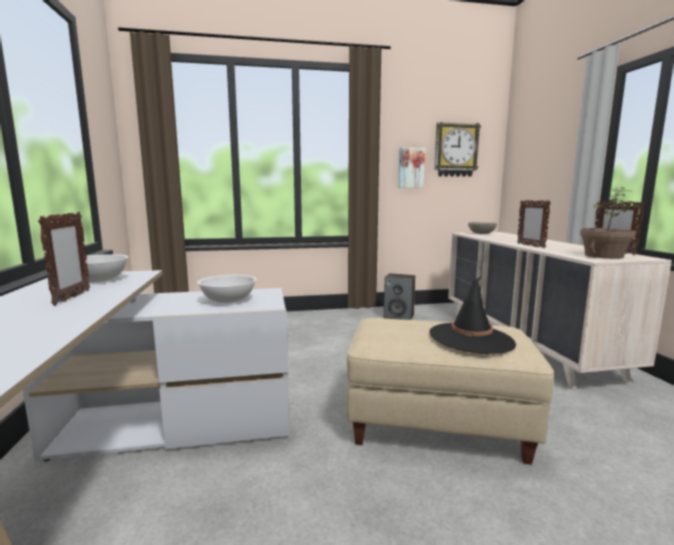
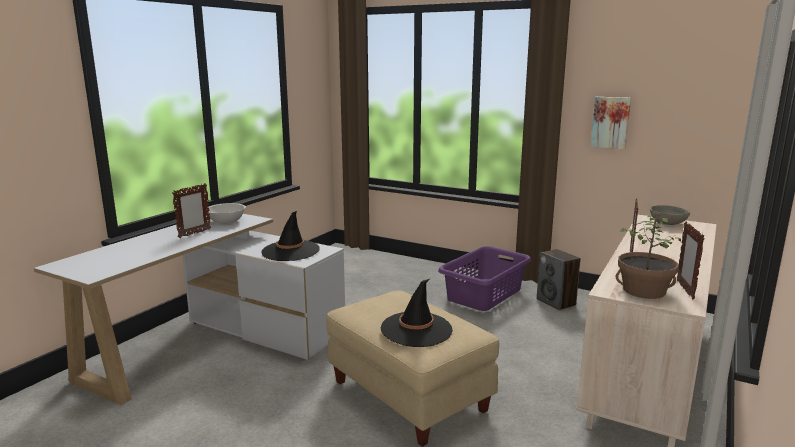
camera: 40 degrees right, 5 degrees up
(228, 300) = (290, 251): white bowl -> black hat
(345, 325) = (485, 294): none -> purple laundry basket
(455, 150) = (680, 101): wall clock -> none

